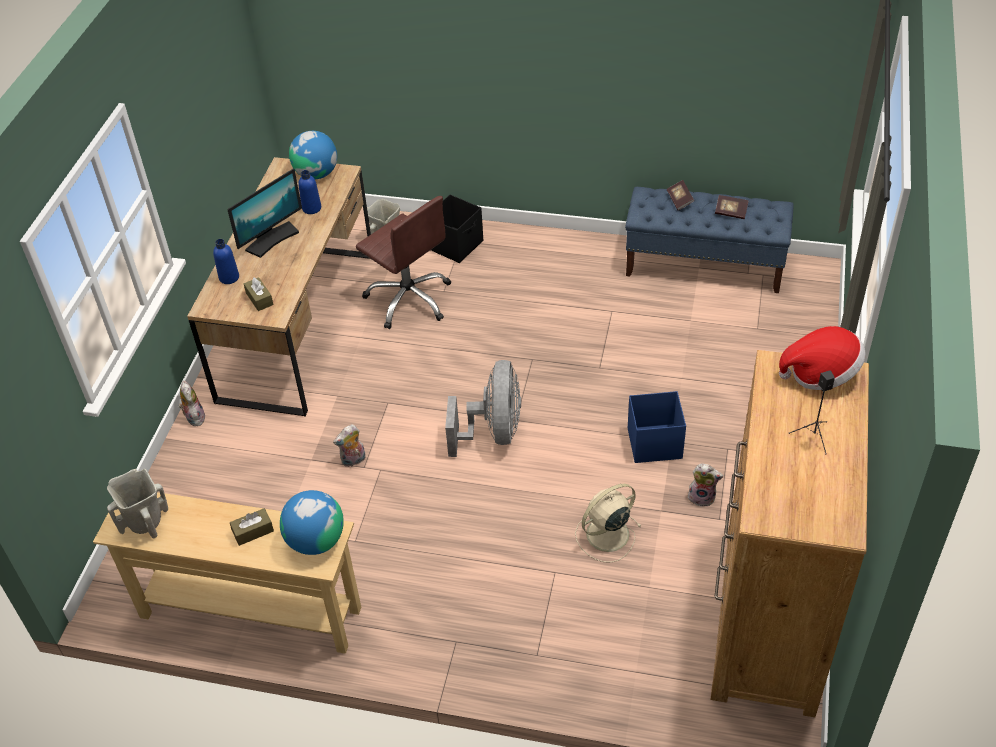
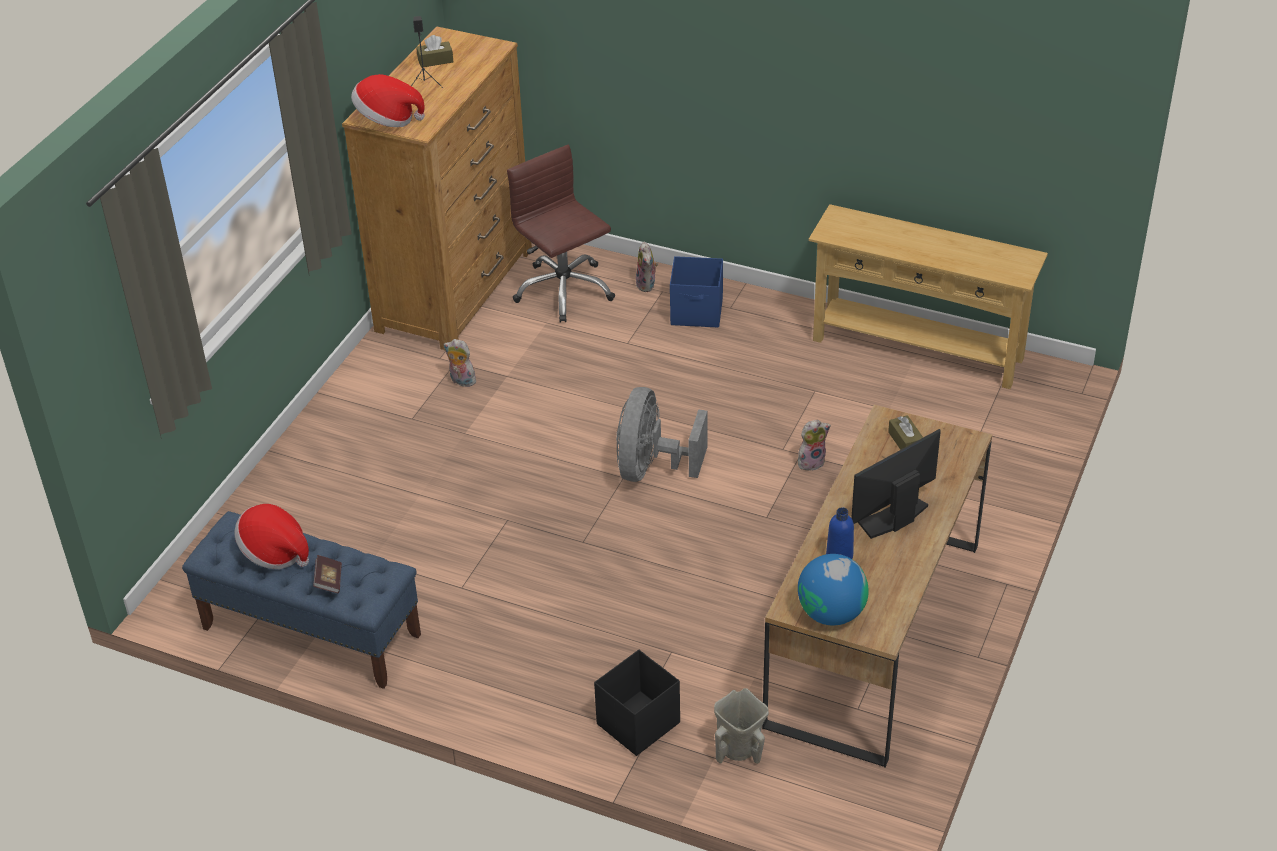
camera: 170 degrees left, 5 degrees down
(145, 523) = (1001, 259): beige vase -> none
(194, 417) = (1000, 533): plush toy -> plush toy (647, 285)
(229, 277) = (946, 473): blue bottle -> none
(253, 531) = (899, 242): brown tissue box -> brown tissue box (435, 60)
(316, 541) = (842, 229): globe -> none
(409, 299) = (720, 647): brown office chair -> brown office chair (563, 290)
(606, 535) = (568, 364): beige fan -> none
(653, 443) = (485, 433): blue storage box -> blue storage box (697, 312)
(730, 212) = (274, 552): book -> hat

